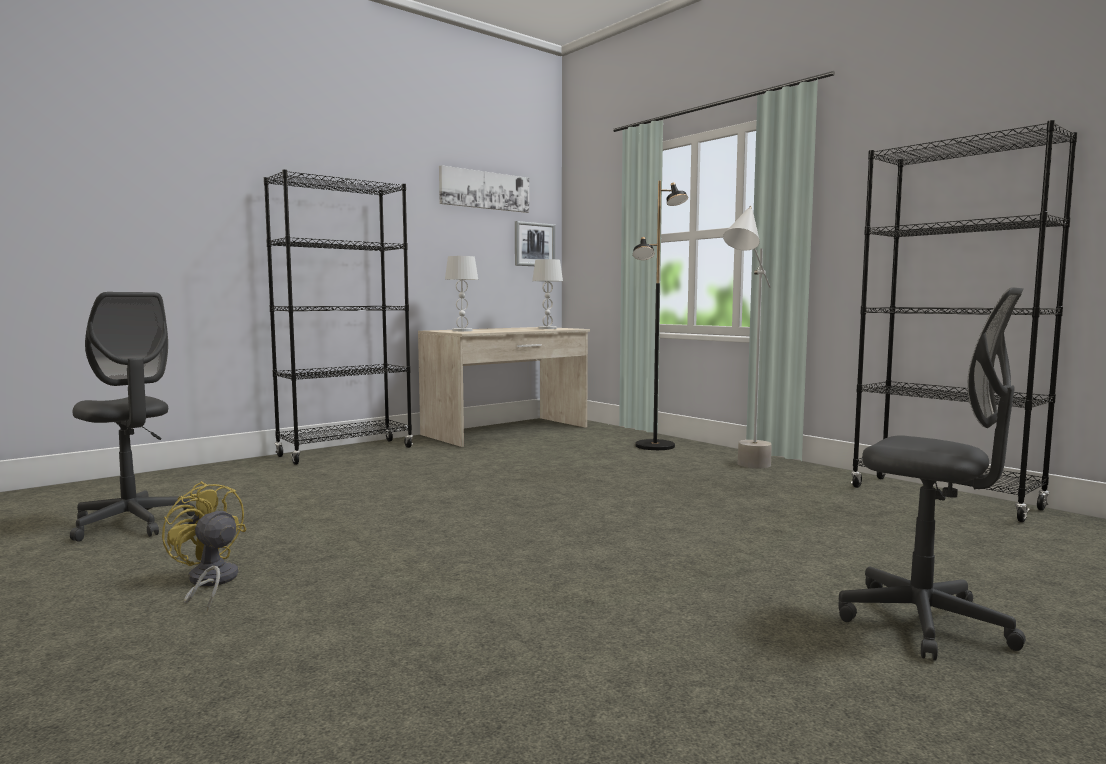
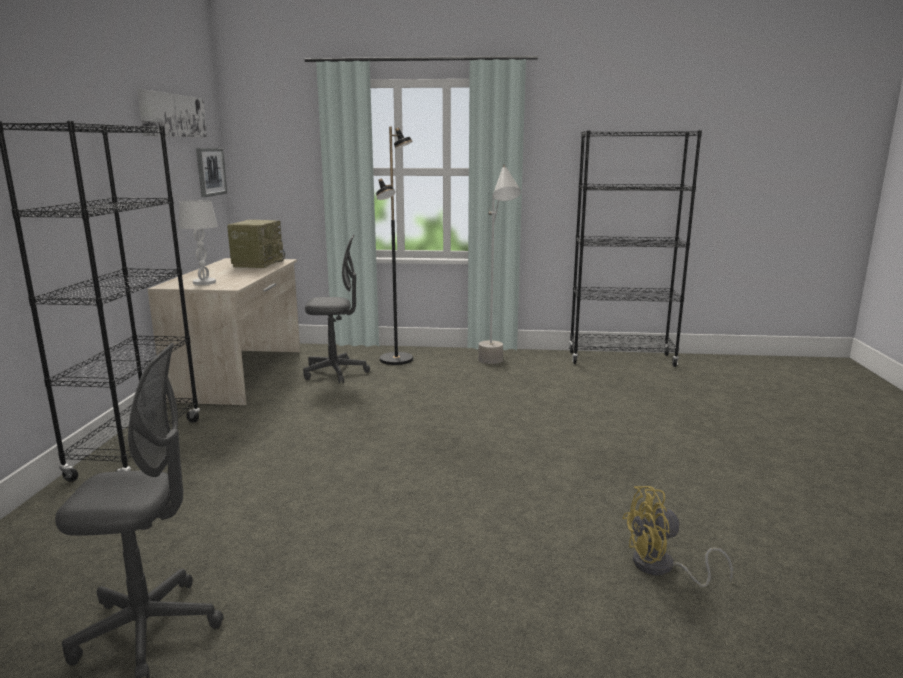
camera: 45 degrees left, 10 degrees up
(209, 583) = (412, 628): yellow fan -> yellow fan (662, 568)
(547, 328) = (258, 263): white table lamp -> radio
(924, 623) = (759, 446): grey office chair -> grey office chair (335, 372)

